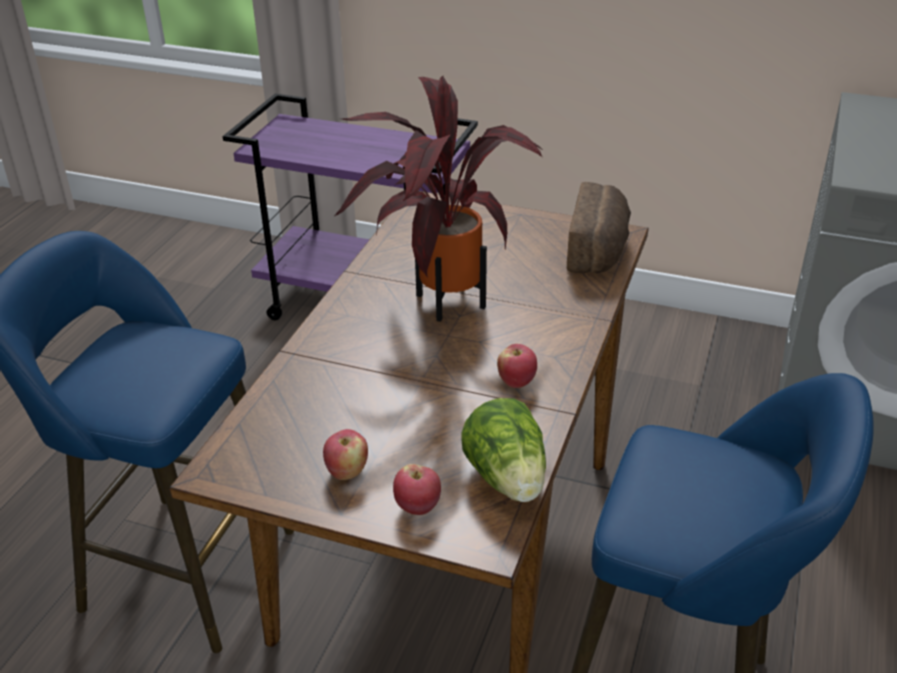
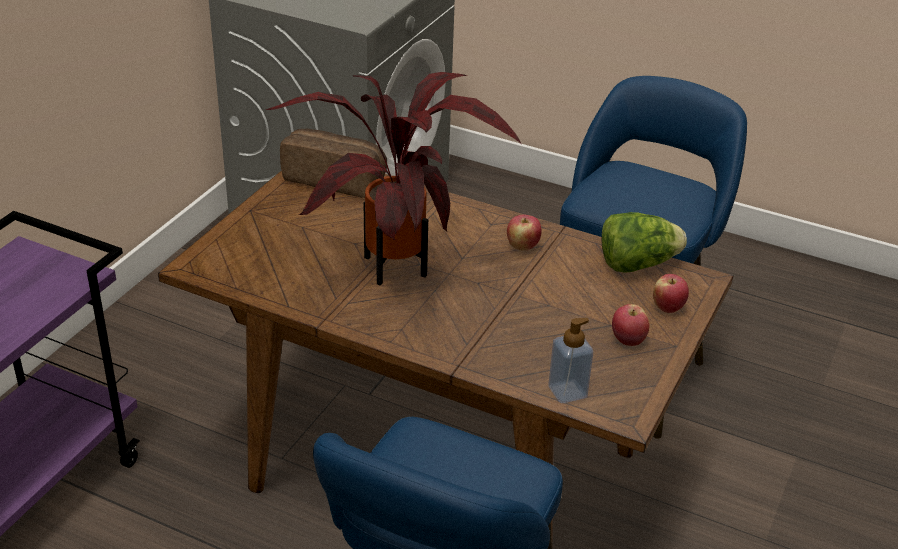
camera: 85 degrees left, 0 degrees up
(253, 427) = (567, 392): none -> soap dispenser

